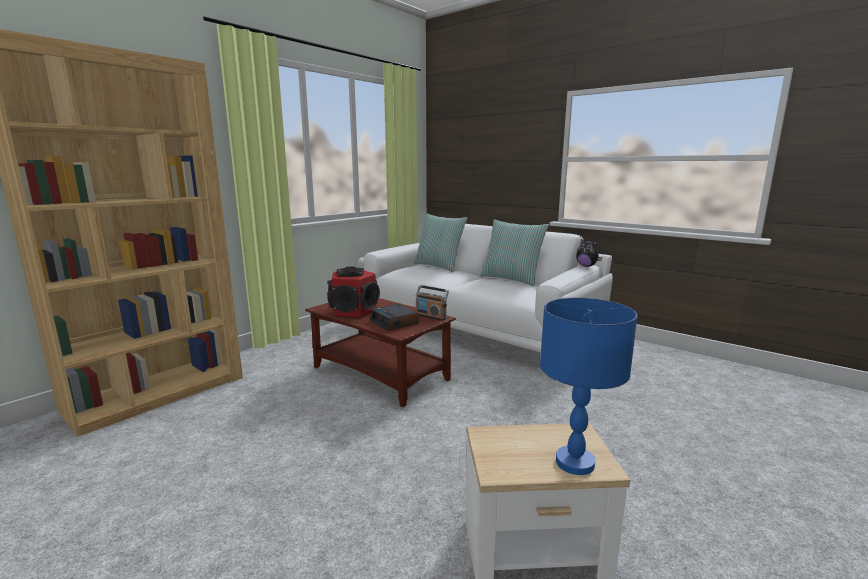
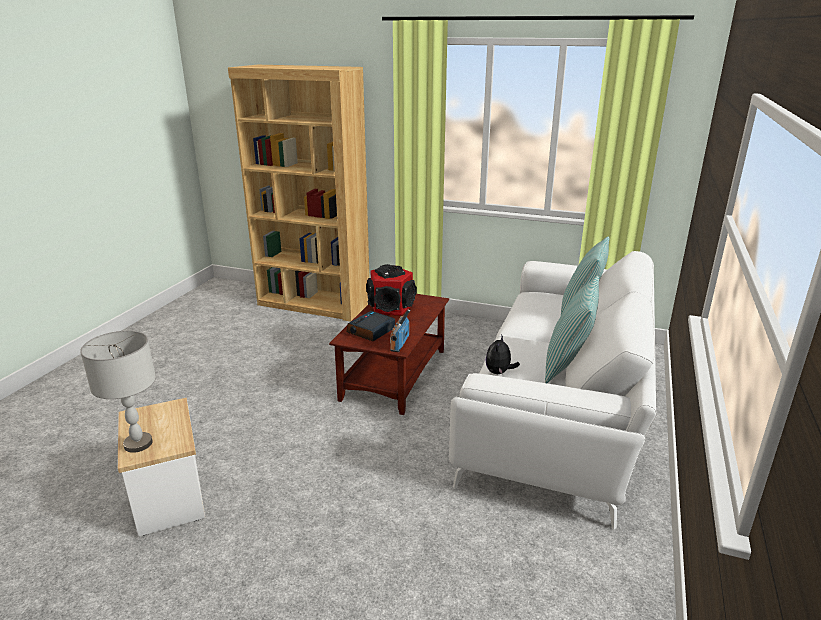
camera: 70 degrees right, 10 degrees up
(575, 463) = (137, 444): blue table lamp -> grey table lamp
(587, 266) = (605, 399): plush toy -> plush toy (499, 372)

